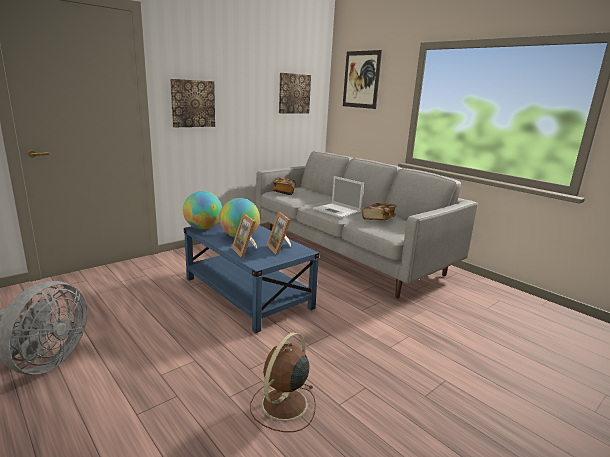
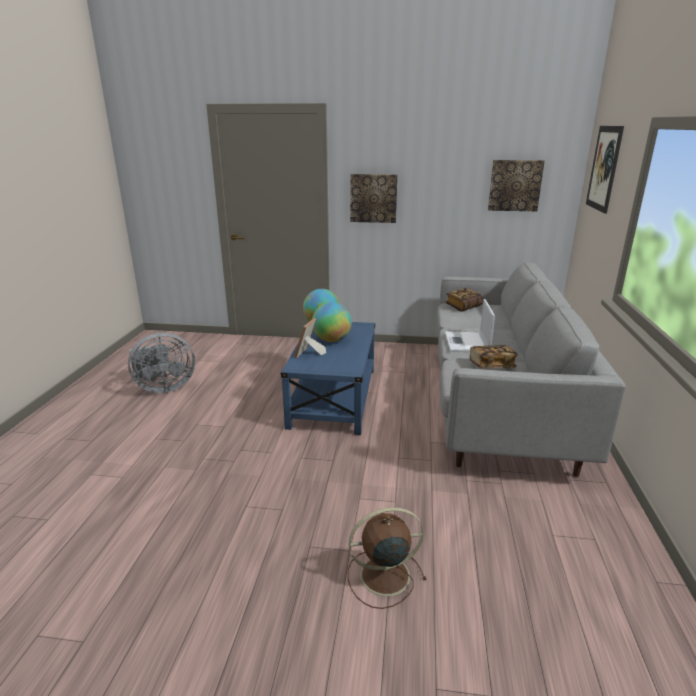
camera: 50 degrees right, 5 degrees up
(281, 249) = (338, 362): picture frame -> none
(283, 405) = (218, 482): brown fan -> brown fan (382, 576)

